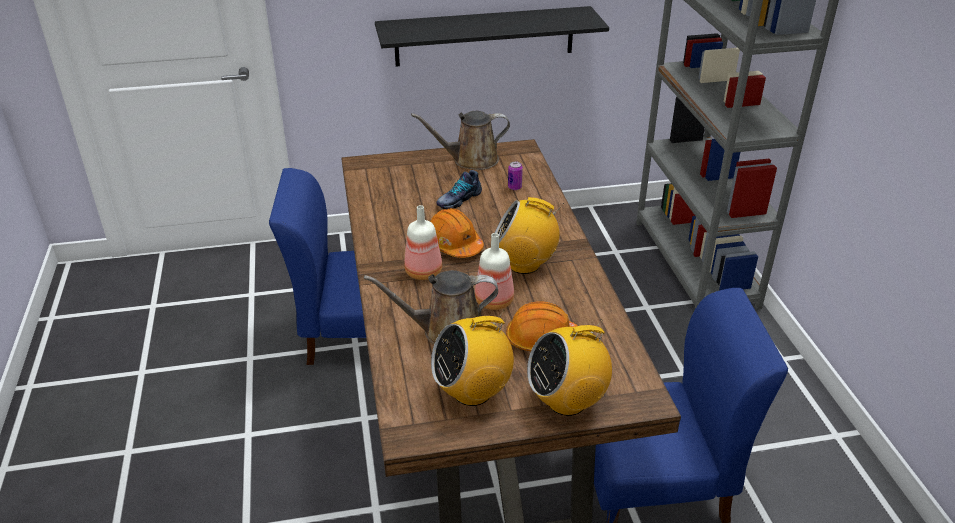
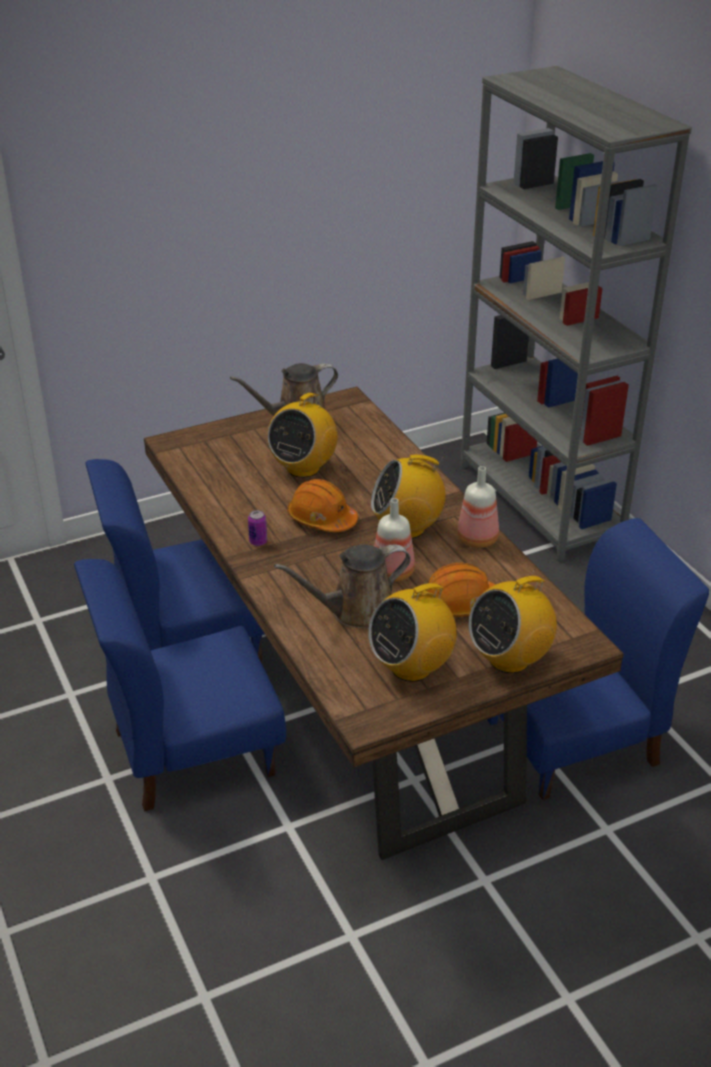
camera: 15 degrees left, 0 degrees up
(323, 425) = (192, 752): none -> blue chair
(424, 272) = (304, 553): bottle -> bottle (478, 539)
(458, 199) = (303, 468): shoe -> radio
(484, 36) = (274, 272): black shelf -> none
(514, 187) = (360, 445): can -> can (258, 542)

